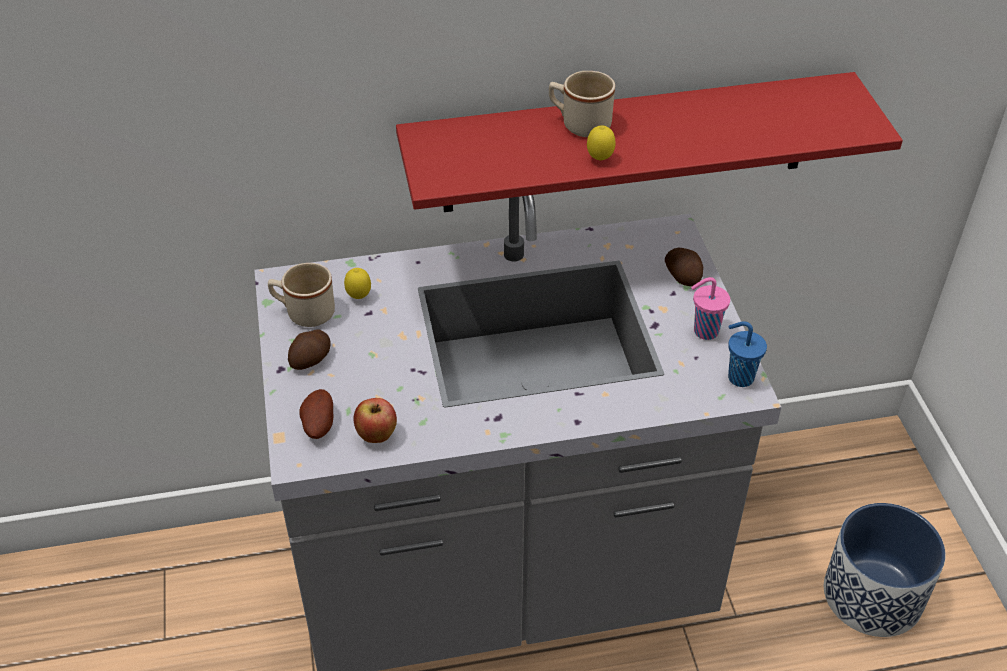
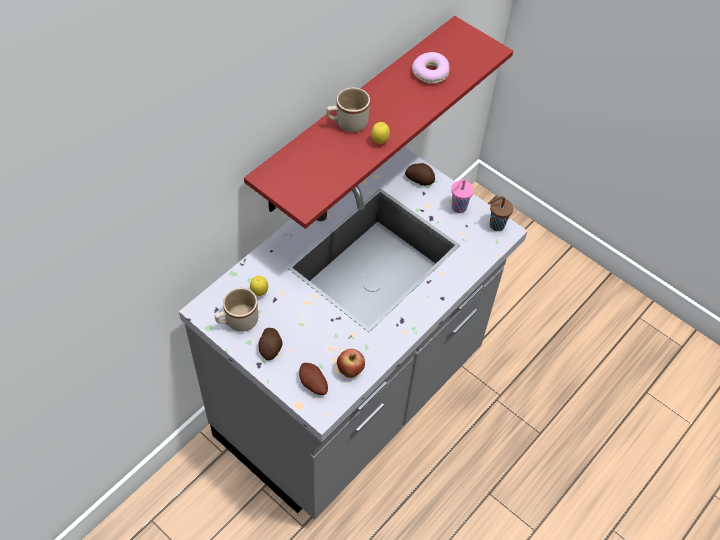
camera: 40 degrees left, 10 degrees up
(739, 377) = (496, 225): blue cup -> brown cup
(750, 117) = (430, 73): none -> donut
(873, 596) = (533, 290): planter -> none

